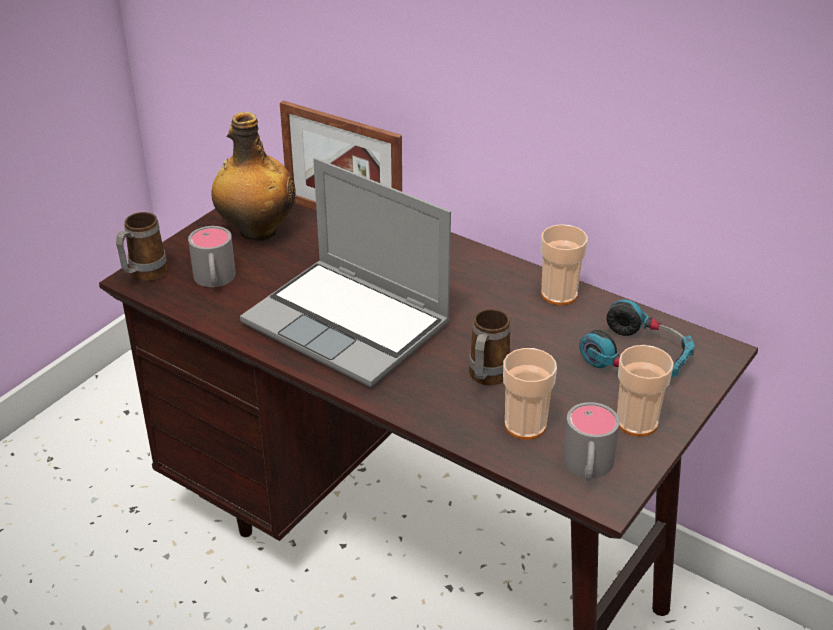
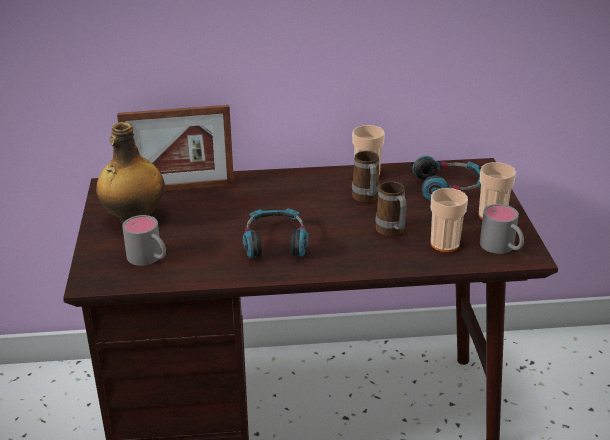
camera: 40 degrees left, 5 degrees down
(143, 275) = (92, 278): mug -> mug (366, 199)
(350, 324) = (275, 242): laptop -> headphones

